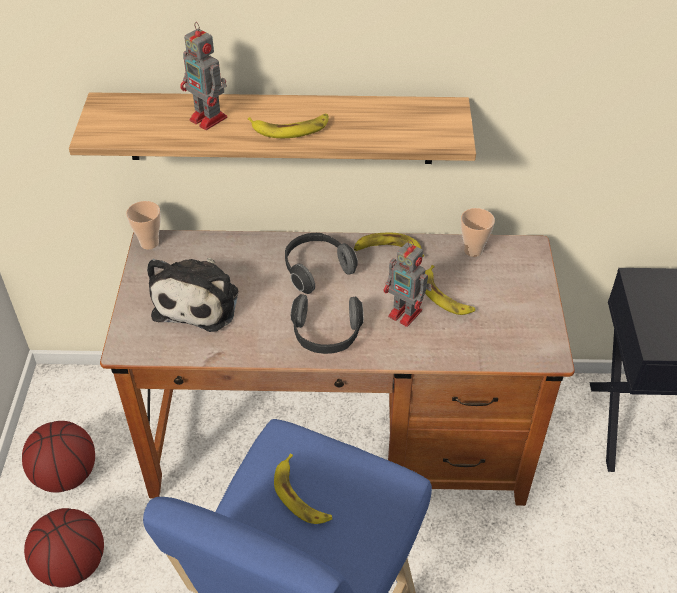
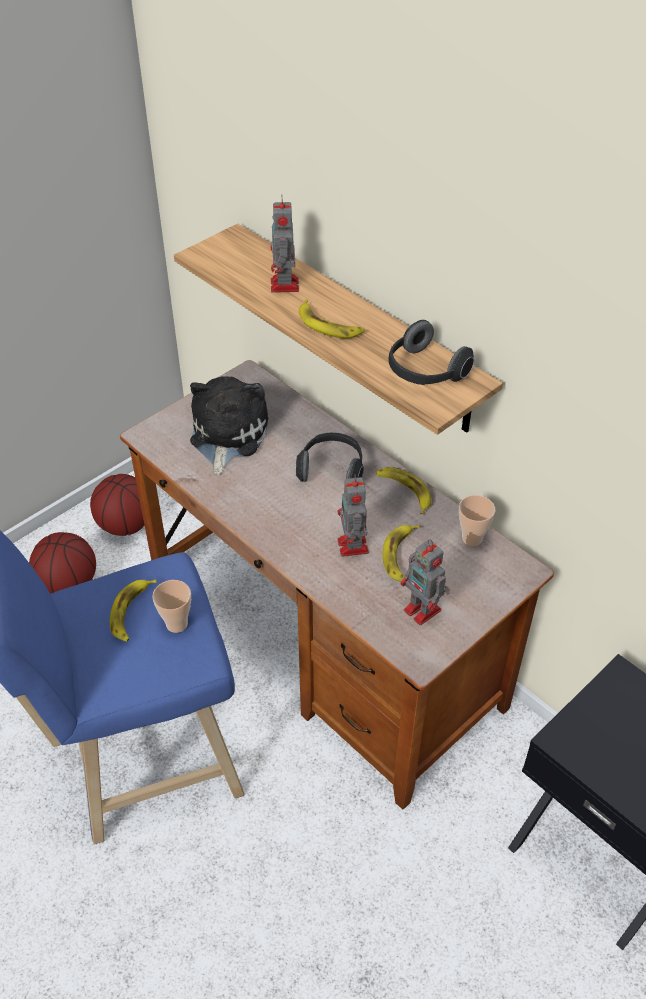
camera: 45 degrees right, 0 degrees up
(149, 243) = (246, 374): cup -> cup (177, 624)
(199, 301) = (227, 435): plush toy -> plush toy turned 135 degrees clockwise
(326, 336) = (276, 520): headphones -> headphones (424, 372)
(508, 321) = (423, 611): none -> toy robot

